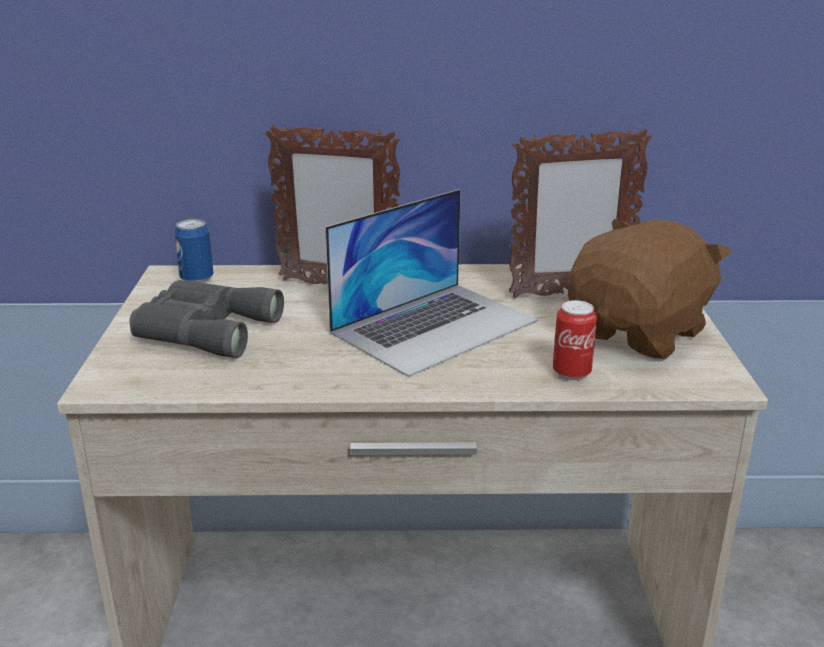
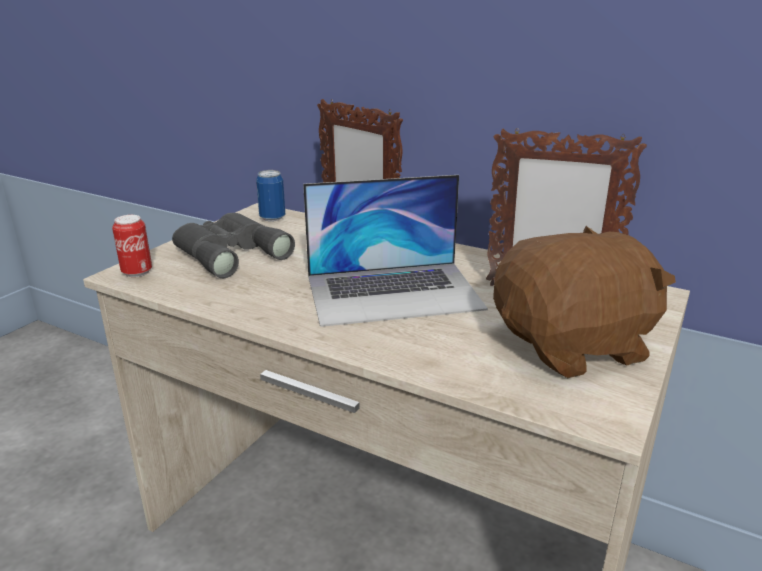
camera: 30 degrees right, 0 degrees up
(571, 373) = (460, 364): can -> can (137, 272)

